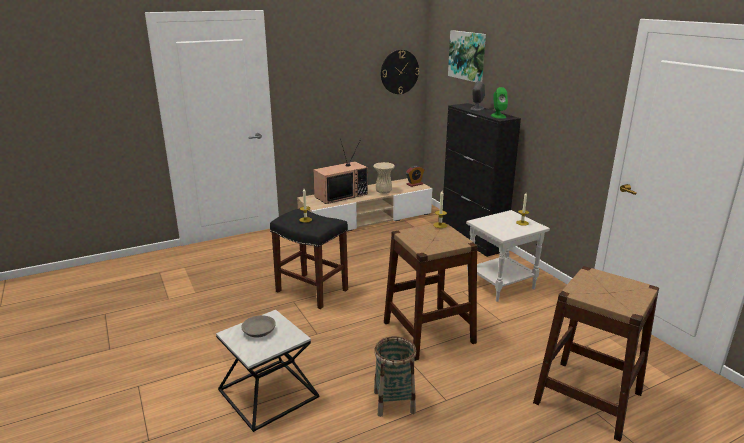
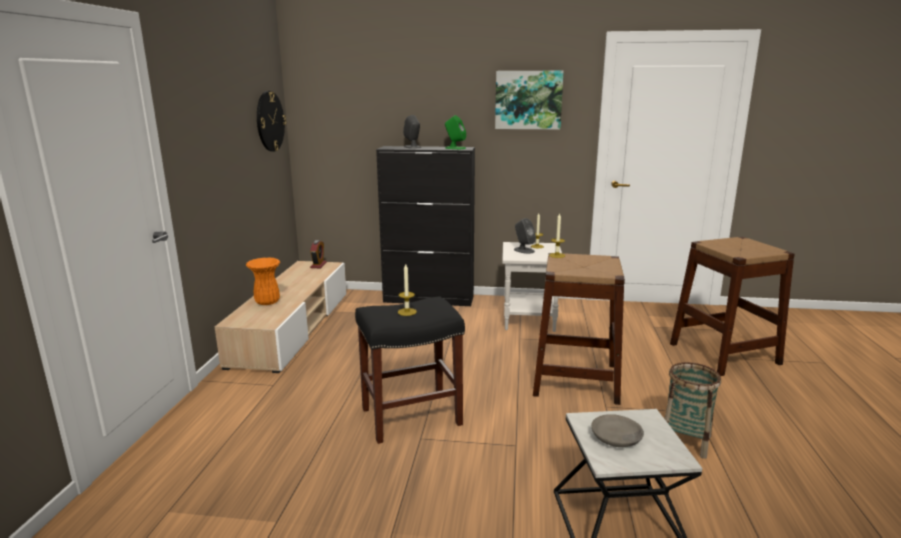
camera: 55 degrees left, 5 degrees down
(341, 195) = (267, 302): television -> orange vase
(384, 192) = (307, 282): beige vase -> none
(467, 56) = (368, 91): picture -> picture (528, 100)
(502, 221) = (523, 250): none -> grey speaker

